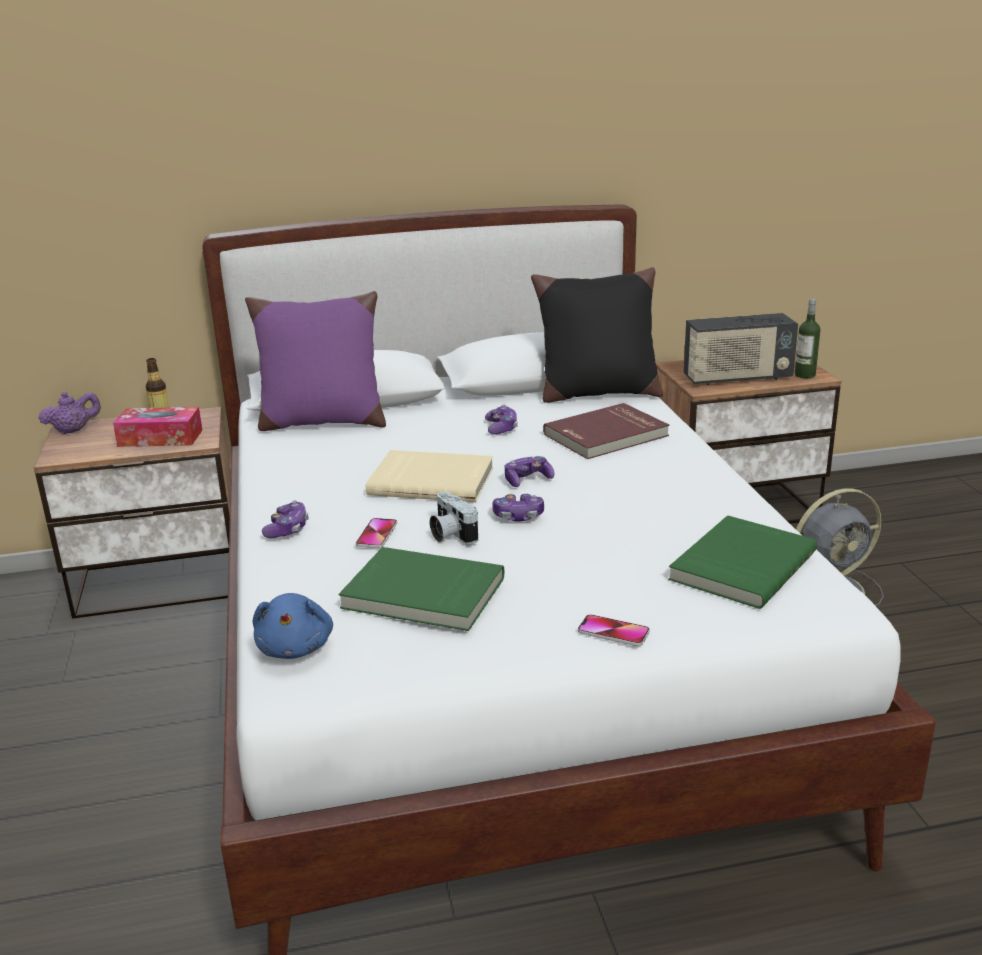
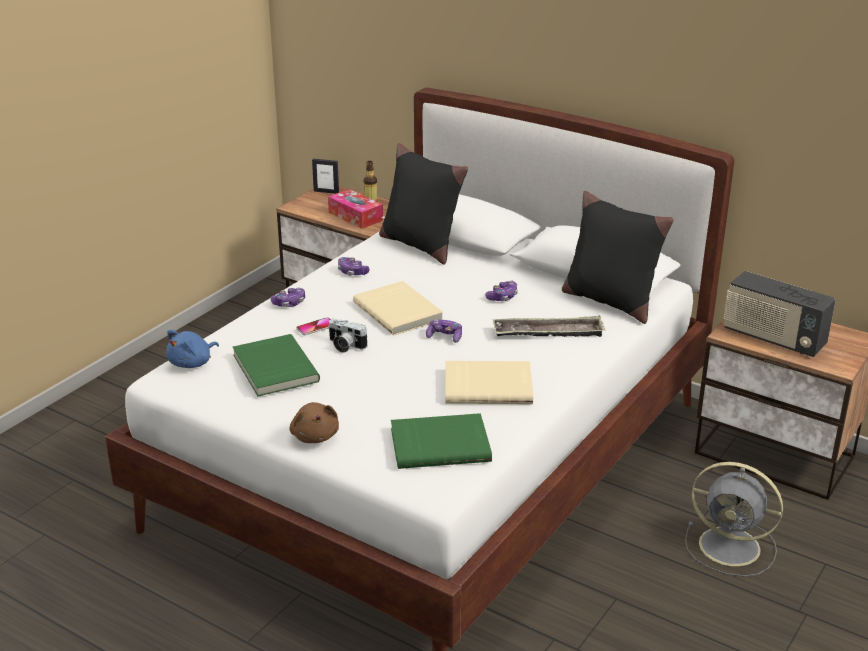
camera: 45 degrees right, 5 degrees up
(73, 430) = (326, 191): purple teapot -> picture frame
(322, 422) = (420, 245): purple pillow -> black pillow
(450, 534) = (345, 346): camera -> camera turned 75 degrees counterclockwise
(518, 516) = (396, 354): game controller -> game controller (352, 272)
(607, 436) = (548, 333): red book -> tray
(613, 632) = (315, 436): phone -> brown plush toy
(658, 497) = (488, 385): none -> beige book
(805, 375) = (833, 361): bottle -> none

